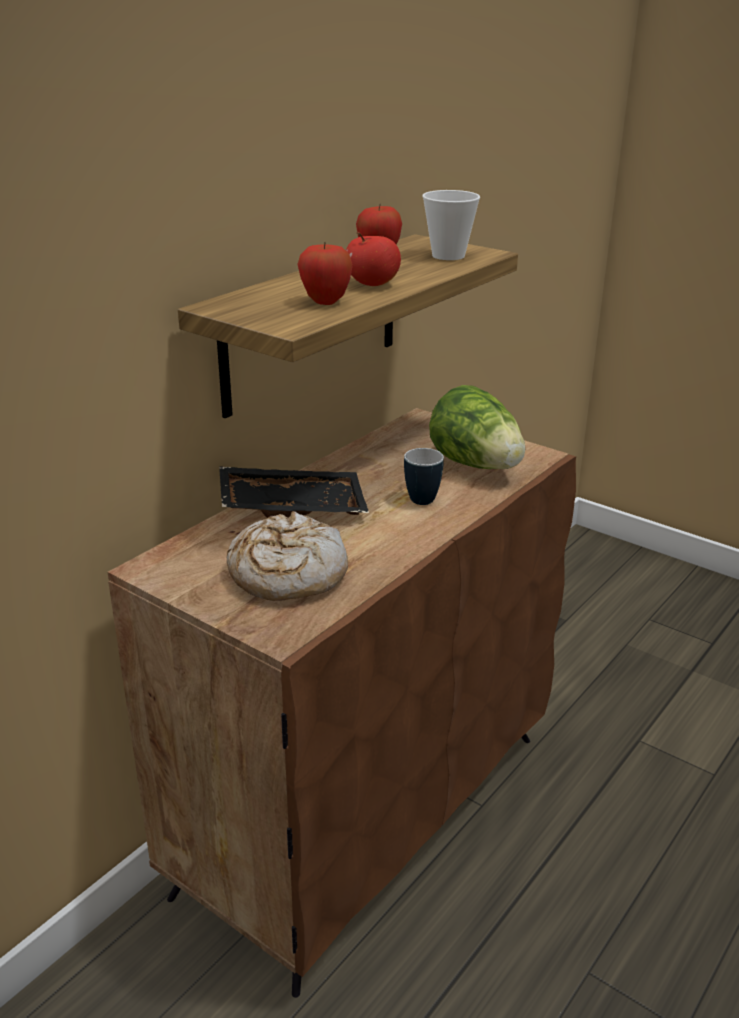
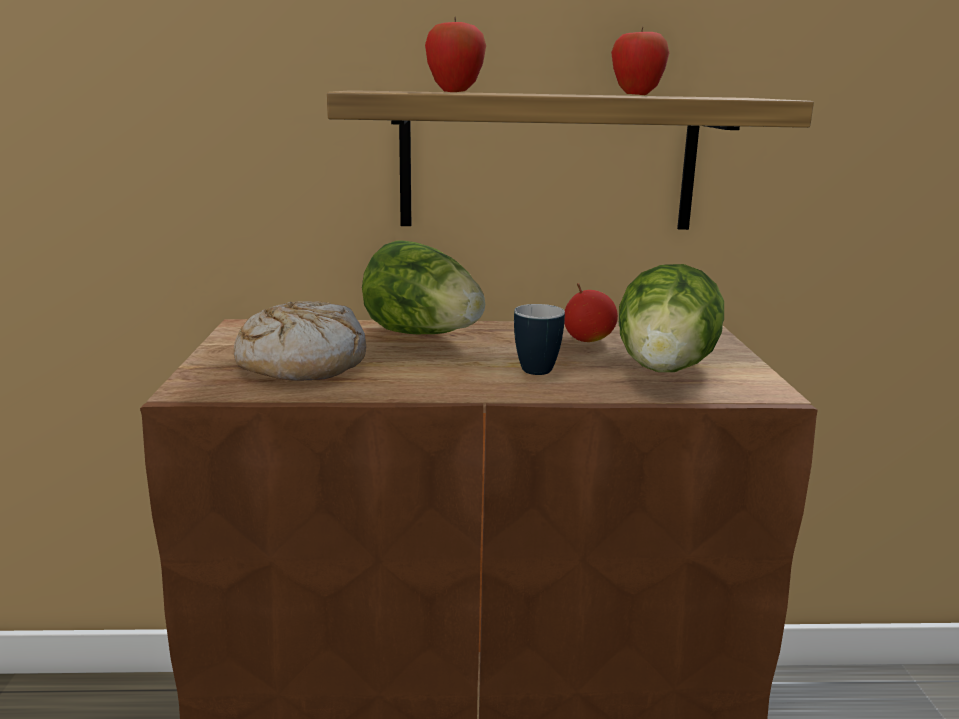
camera: 50 degrees right, 10 degrees down
(293, 507) = (424, 335): black tray -> lettuce
(372, 284) = (545, 93): apple -> apple (588, 340)
(448, 256) = (712, 96): cup -> none

